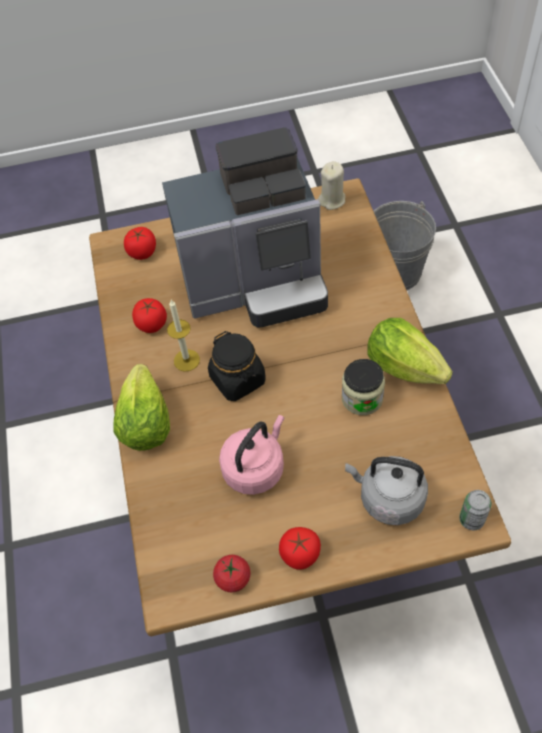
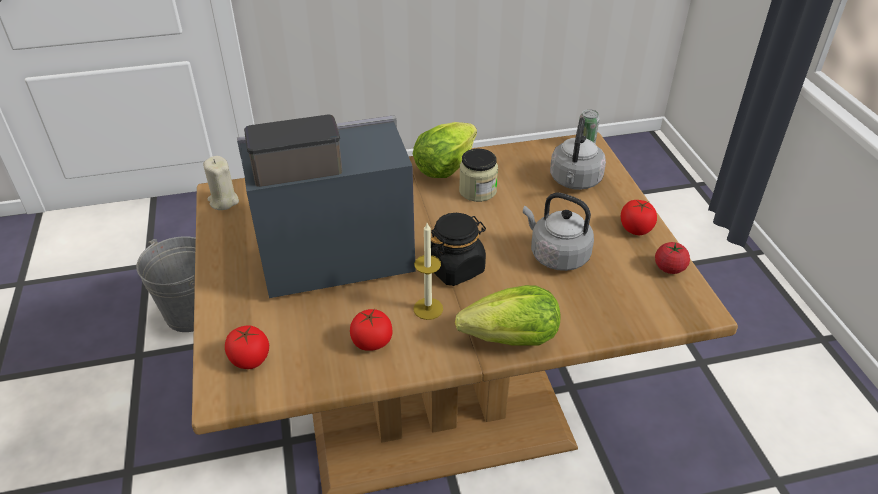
camera: 95 degrees left, 15 degrees down
(255, 467) = (556, 255): pink kettle -> grey kettle
(257, 284) = (329, 255): coffee machine -> coffee machine turned 90 degrees counterclockwise

